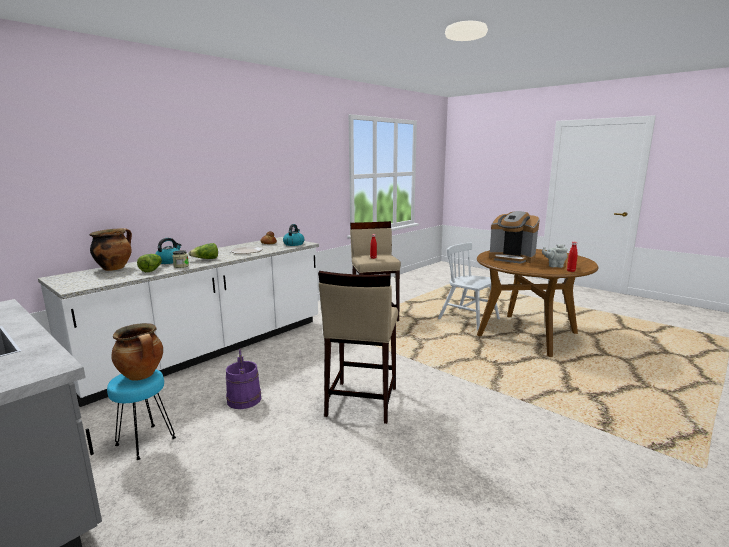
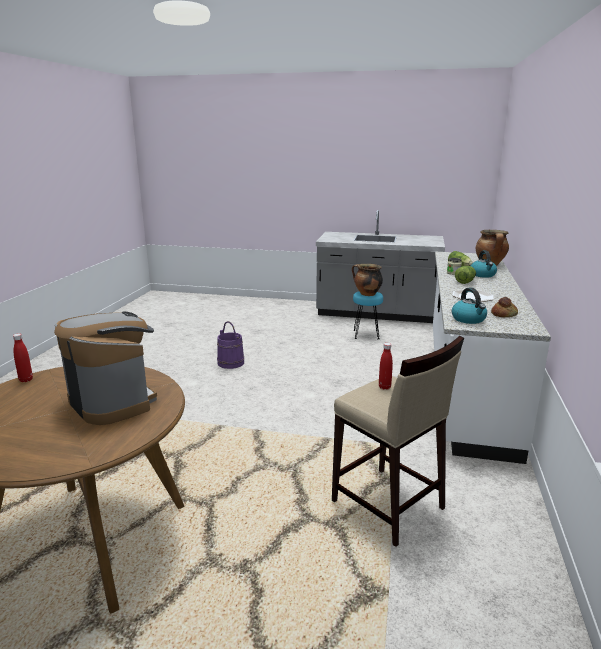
camera: 150 degrees right, 5 degrees up
(244, 399) = (354, 361): purple bucket -> purple bucket (230, 363)
(361, 402) = (270, 380): beige stool -> none
(469, 319) = (207, 560): white chair -> none
(512, 258) = (113, 401): coffee machine -> coffee machine turned 45 degrees clockwise
(554, 266) = (43, 390): grey teapot -> none

